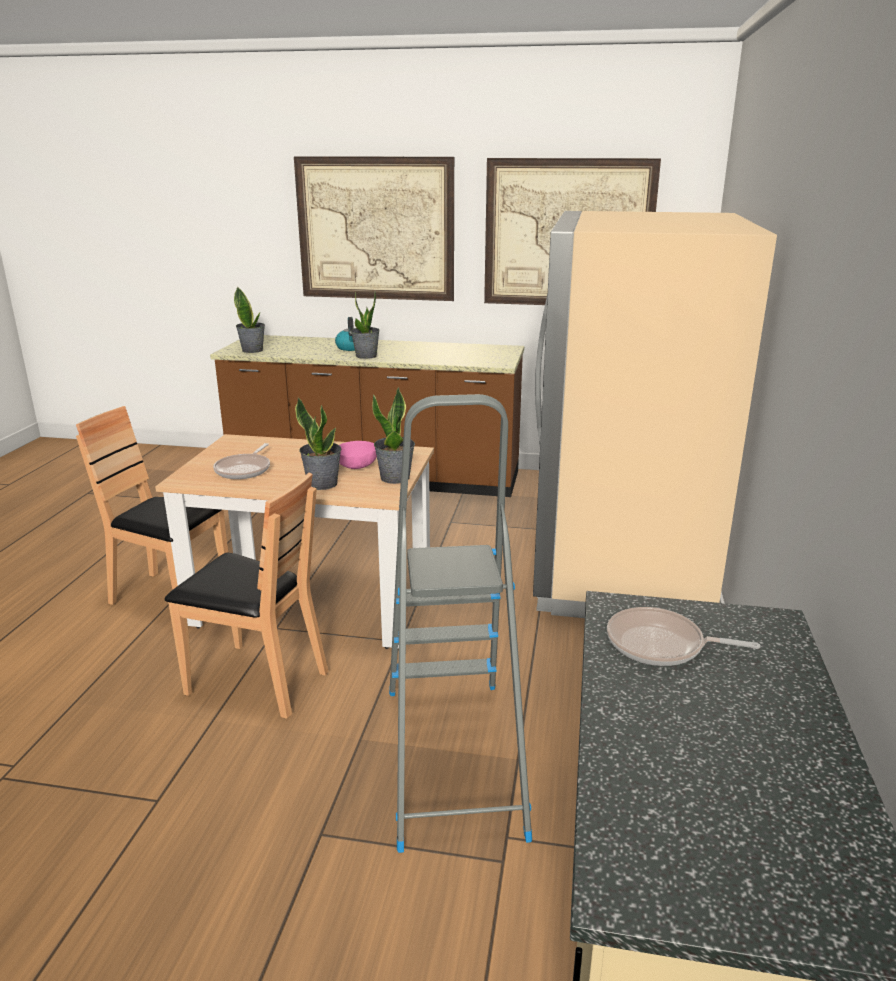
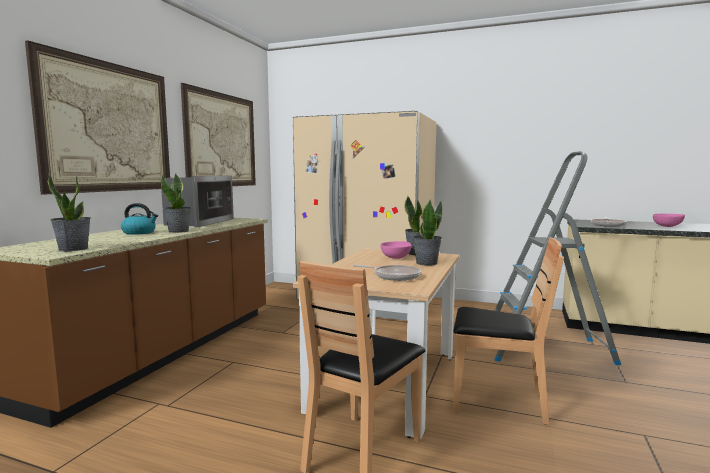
camera: 80 degrees left, 15 degrees down
(257, 681) = (497, 402): brown chair -> brown chair turned 75 degrees clockwise
(450, 350) = (199, 222): none -> microwave
(691, 756) = (668, 226): none -> pink bowl

